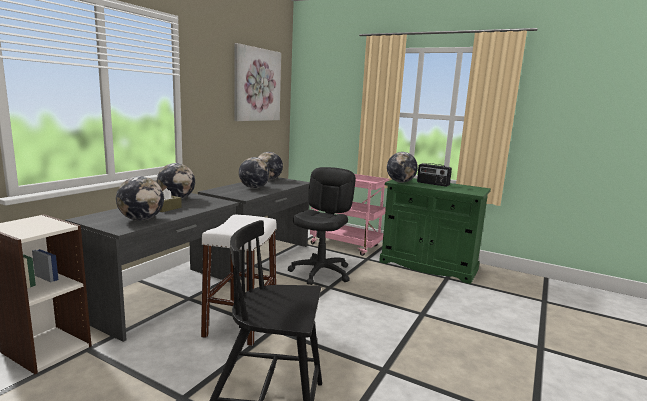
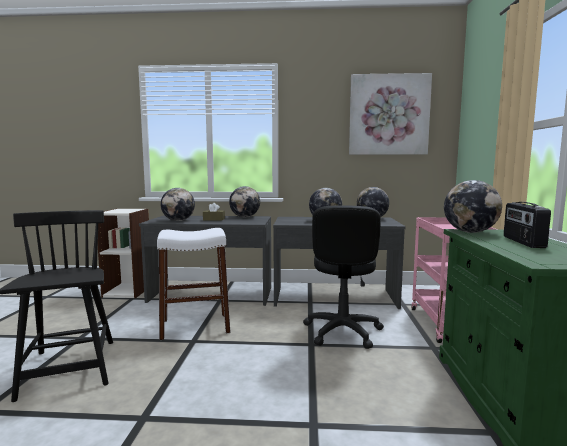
camera: 65 degrees right, 5 degrees down
(321, 272) = (342, 331): black office chair -> black office chair turned 105 degrees clockwise

